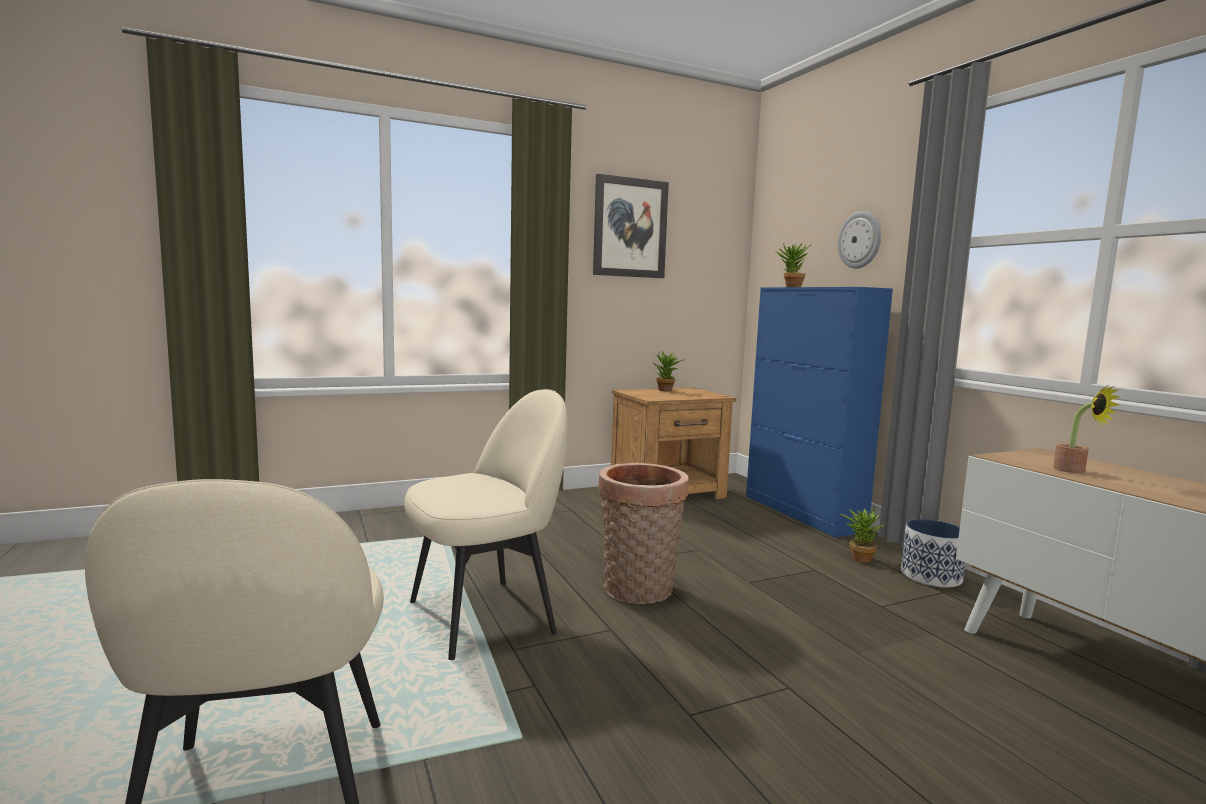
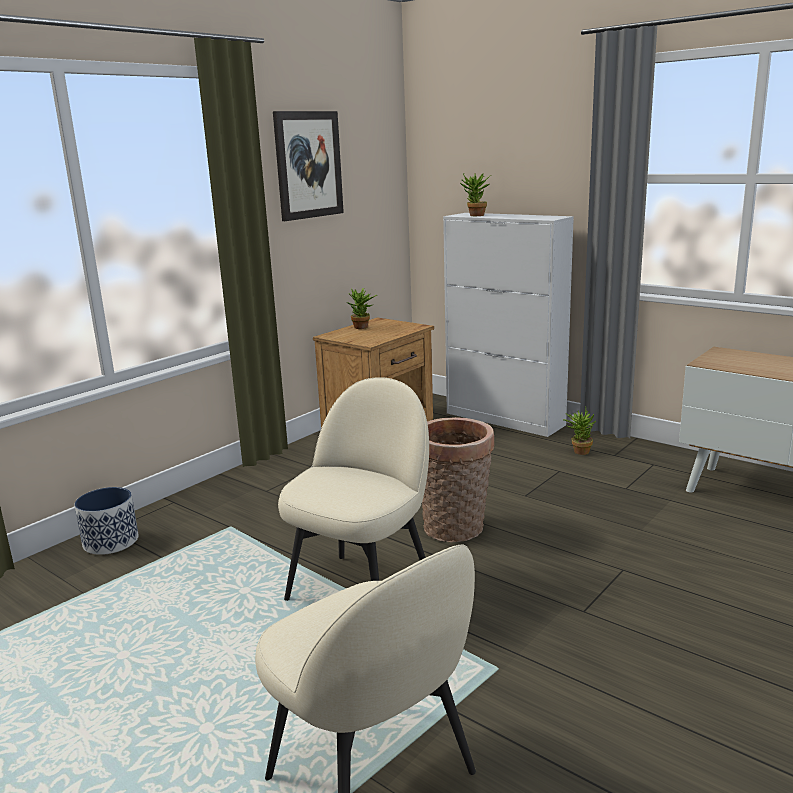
camera: 25 degrees left, 10 degrees up
(803, 513) = (505, 419): blue cabinet -> white cabinet
(860, 240) = (534, 169): wall clock -> none
(930, 576) = (635, 453): planter -> planter (110, 542)
(1075, 471) = (757, 367): potted plant -> none

